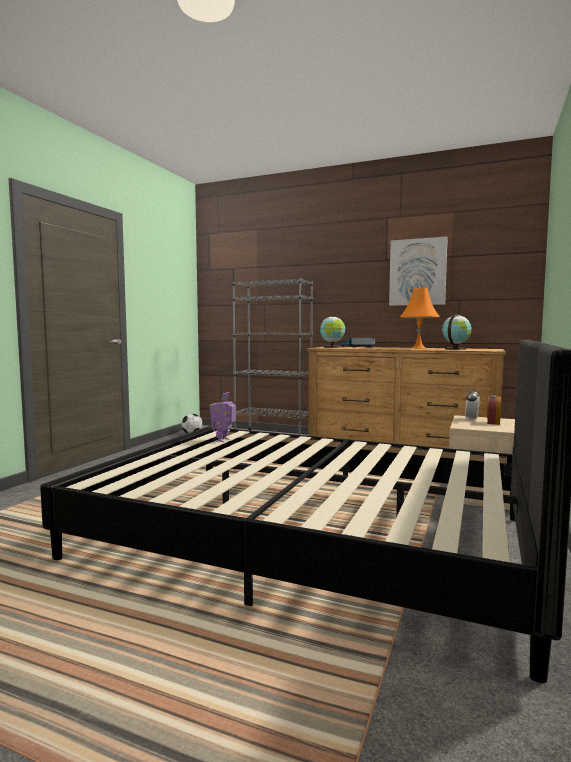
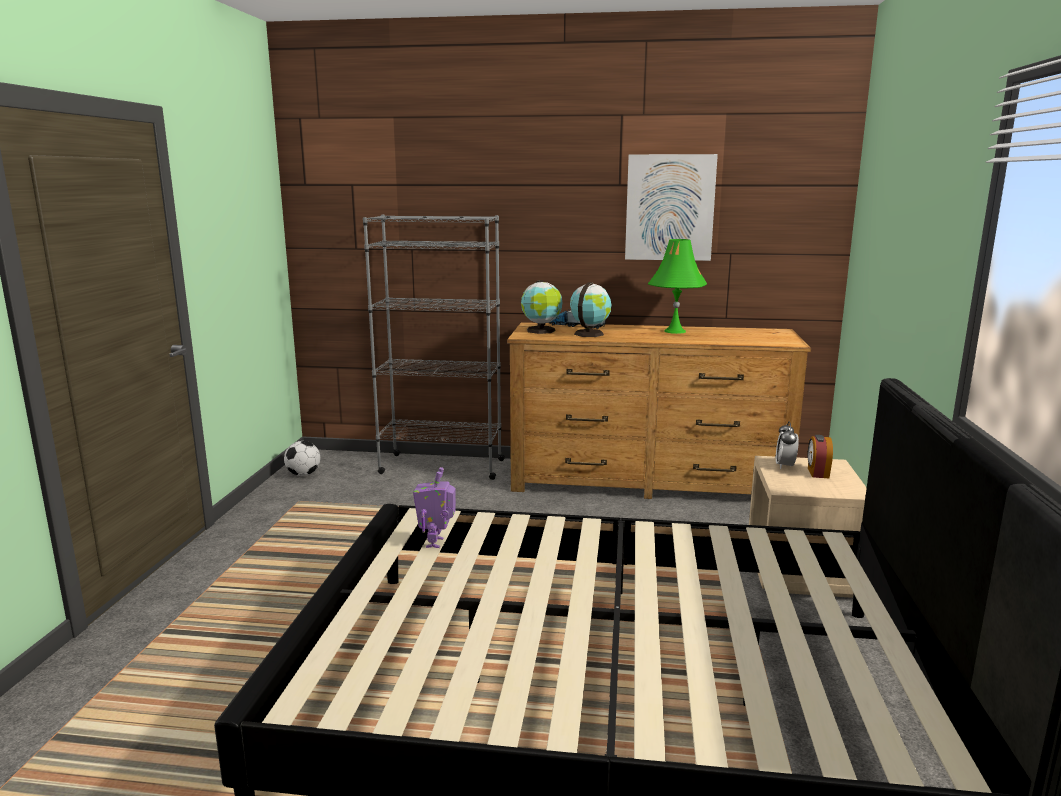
camera: 15 degrees left, 10 degrees up
(418, 348) = (675, 331): orange table lamp -> green table lamp
(455, 349) = (732, 336): globe -> globe (589, 333)

